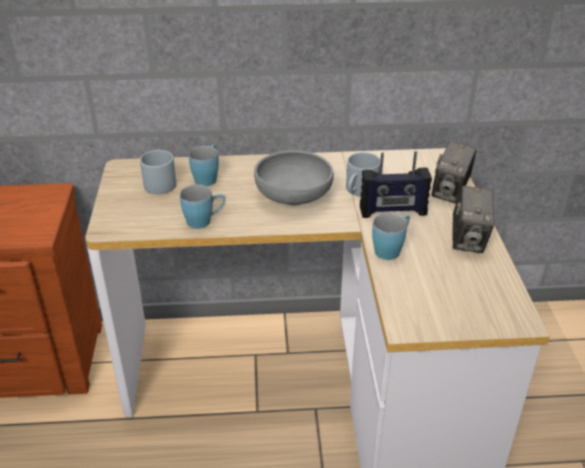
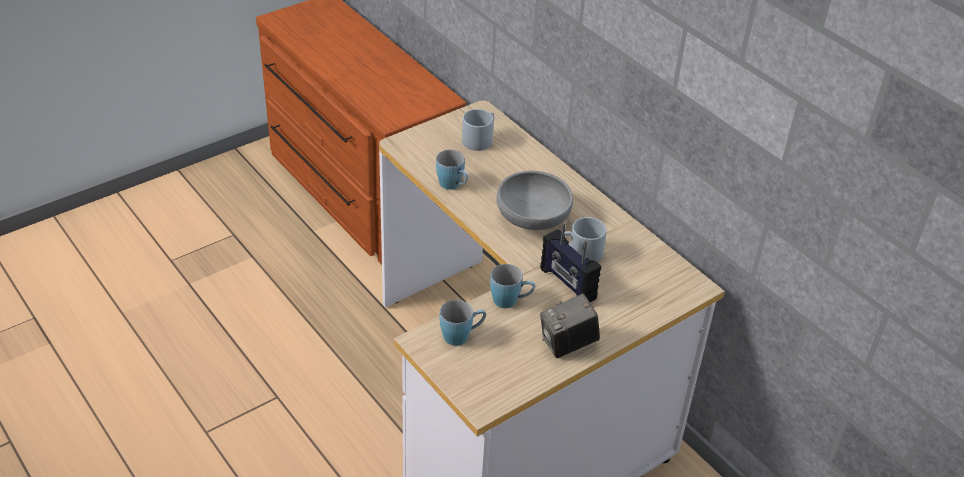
camera: 55 degrees right, 5 degrees up
(208, 177) = (512, 160): blue mug -> blue mug (462, 335)
(450, 192) = (635, 311): camera -> none

